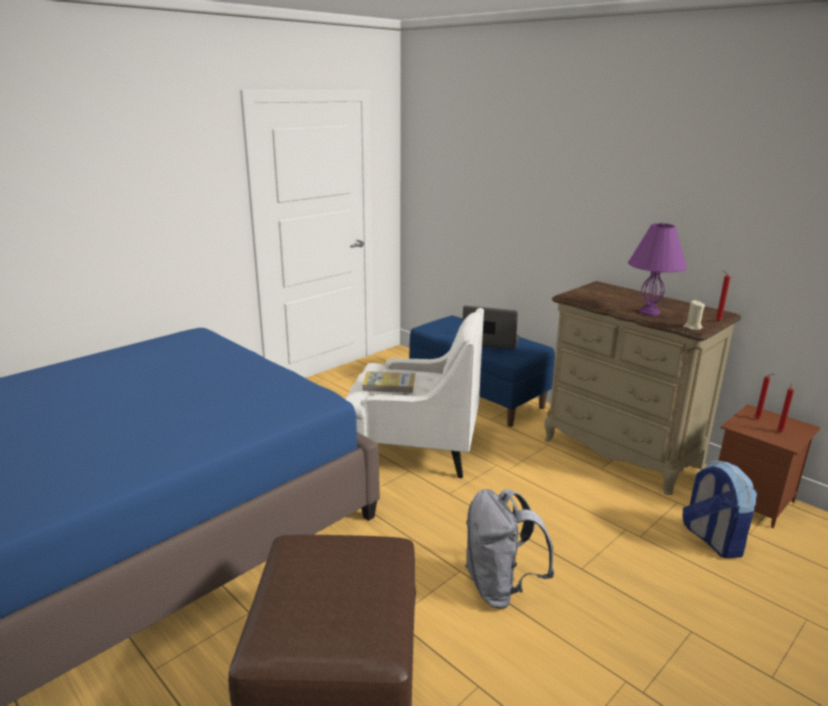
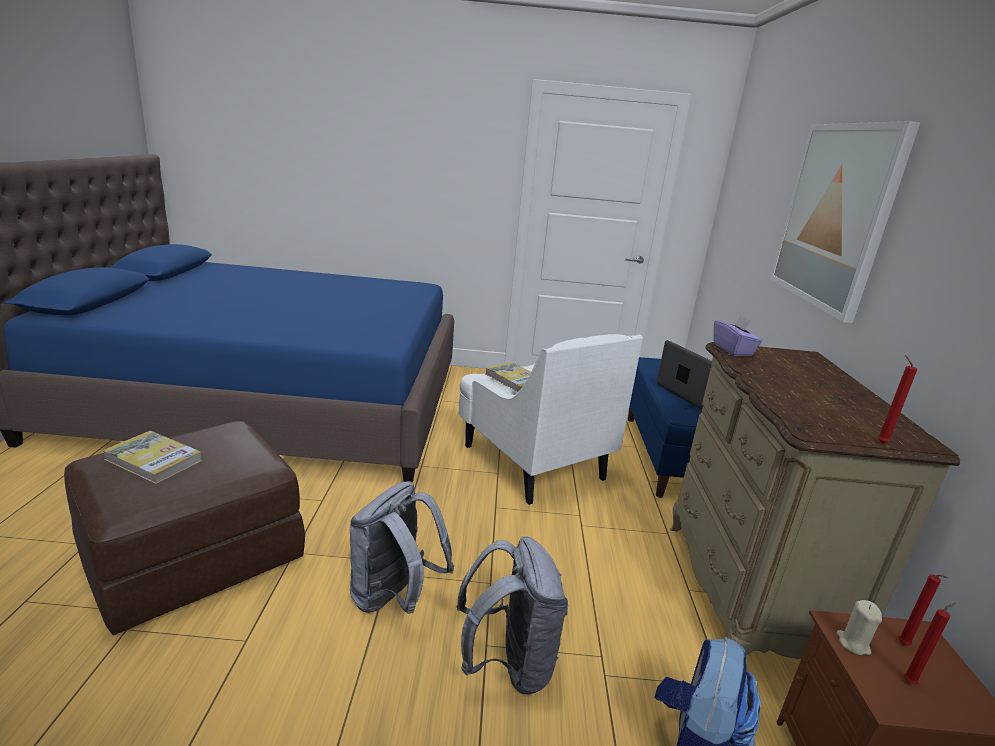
camera: 45 degrees right, 0 degrees up
(311, 604) = (153, 460): none -> book
(574, 187) = (834, 216): none -> picture
(574, 296) = (733, 350): none -> purple tissue box
(604, 567) = (509, 664): none -> grey backpack
(649, 312) = (791, 395): purple table lamp -> none
(692, 327) = (808, 428): beige candle -> beige candle (853, 643)

